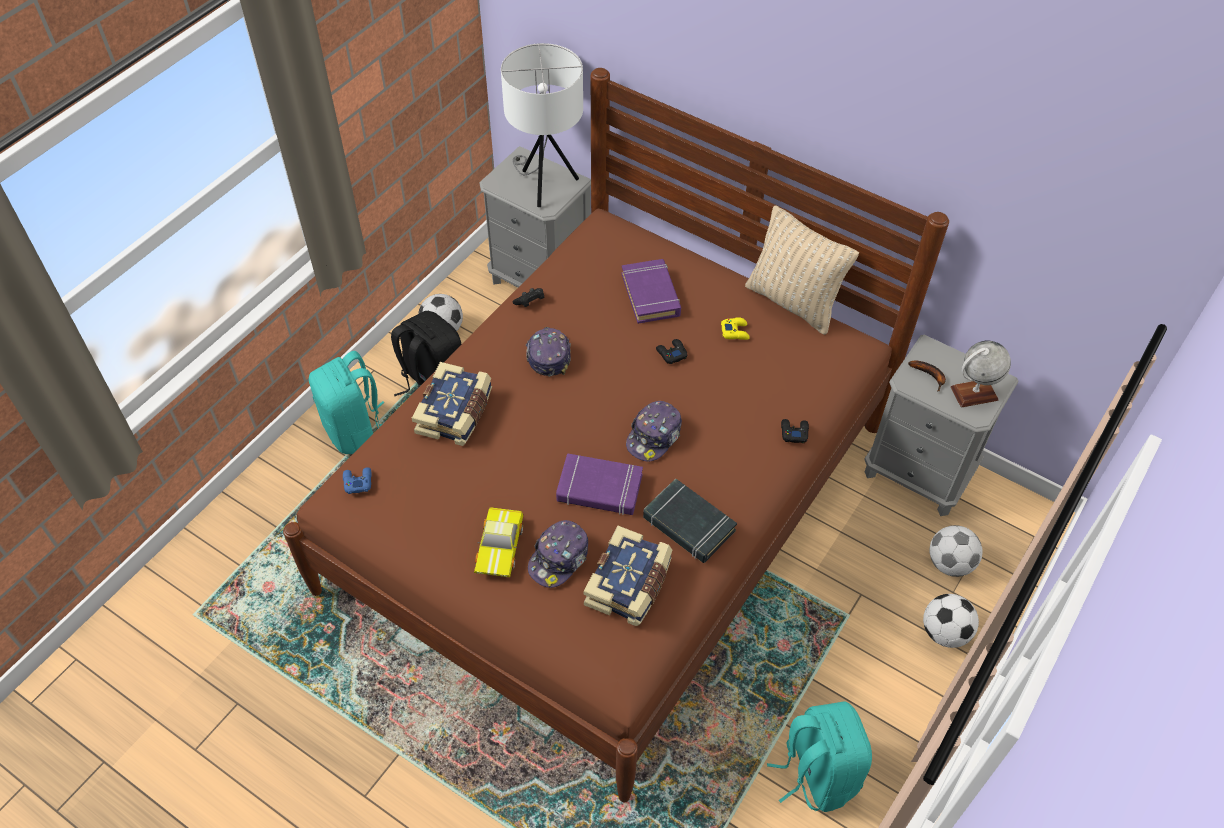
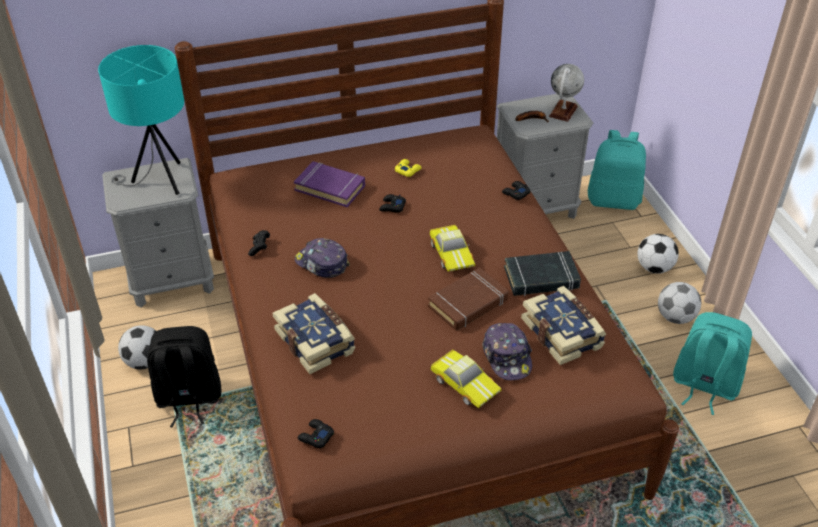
camera: 50 degrees left, 10 degrees down
(355, 430) = (172, 473): turquoise backpack -> turquoise backpack (614, 200)
(357, 482) = (315, 436): blue game controller -> black game controller
(544, 184) = (159, 180): white table lamp -> turquoise table lamp
(599, 489) = (468, 303): purple book -> brown book
(654, 436) = (452, 253): cap -> toy car
(792, 303) = (412, 136): beige pillow -> none
(949, 563) = (609, 236): football -> football (675, 317)

